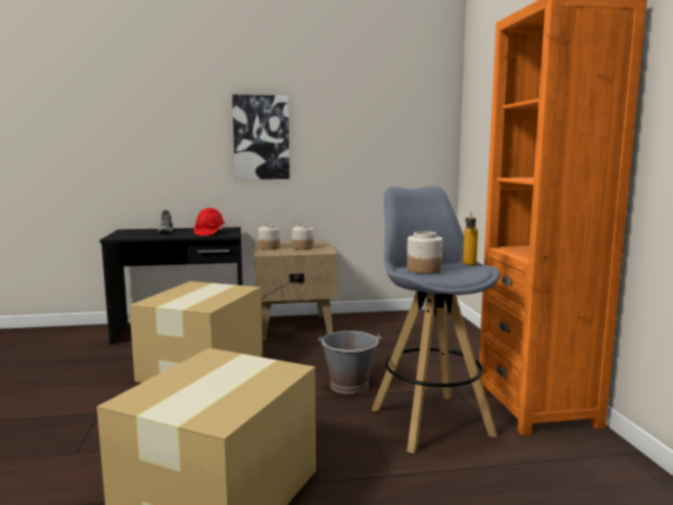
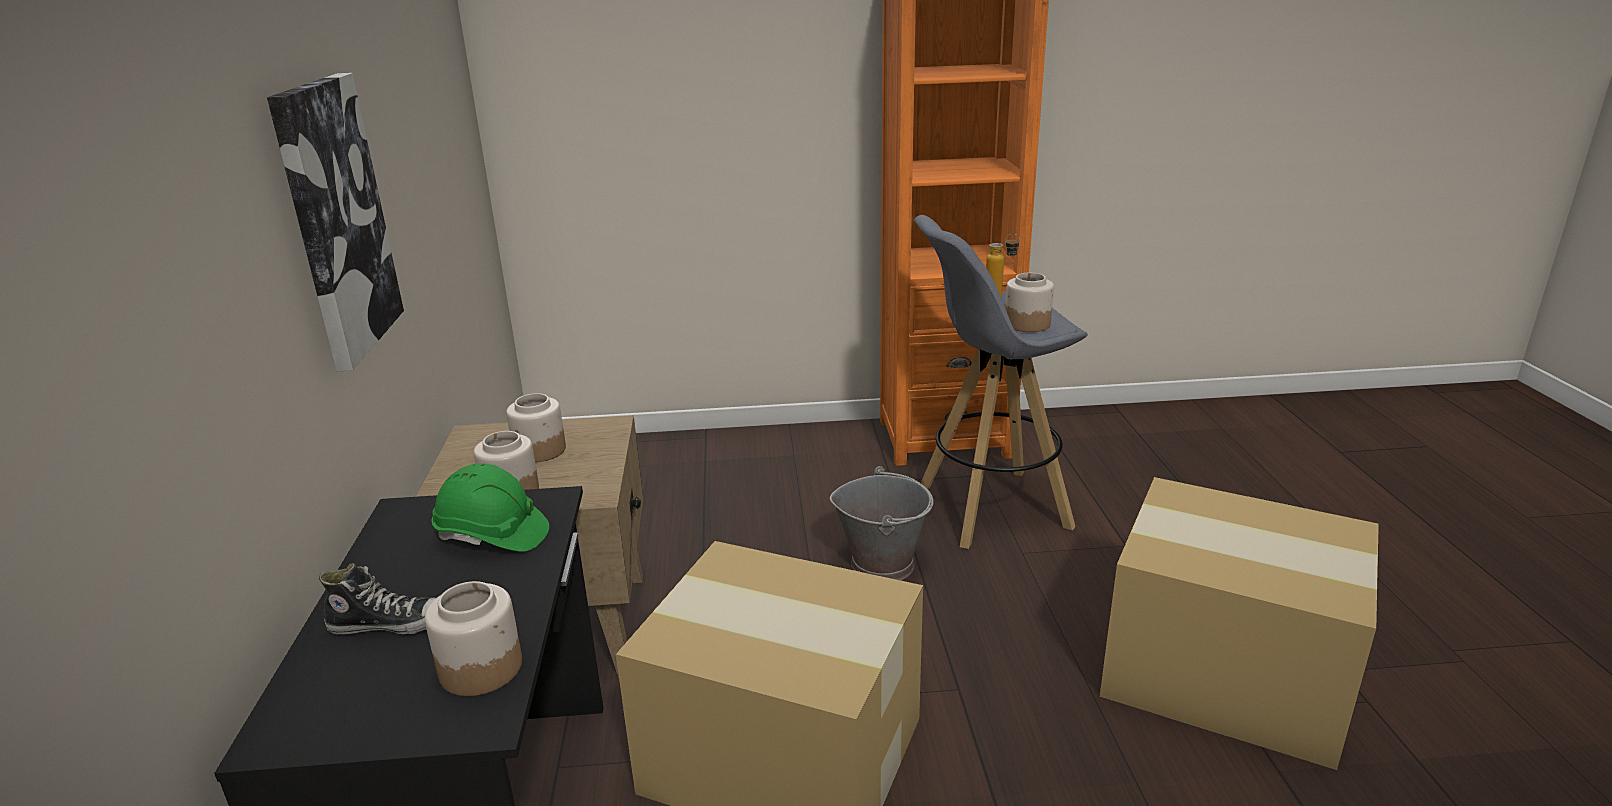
camera: 85 degrees left, 15 degrees up
(137, 236) = (481, 668): none -> jar
(209, 233) = (492, 535): red hard hat -> green hard hat

